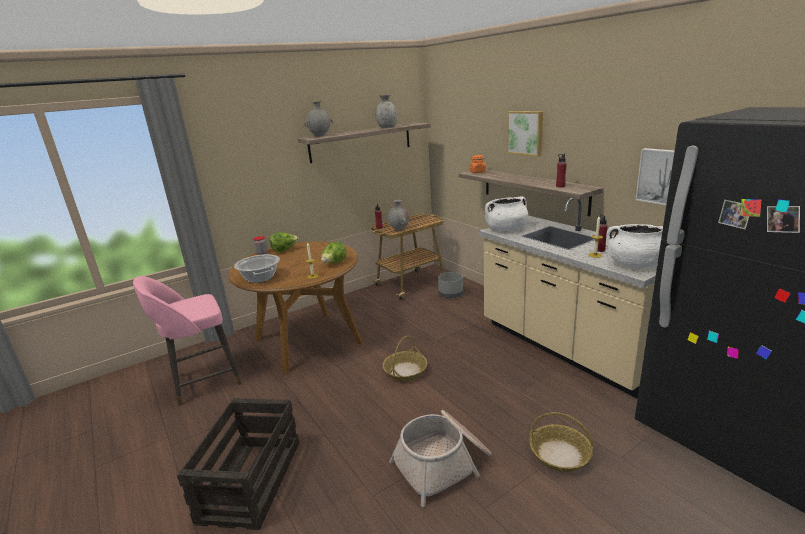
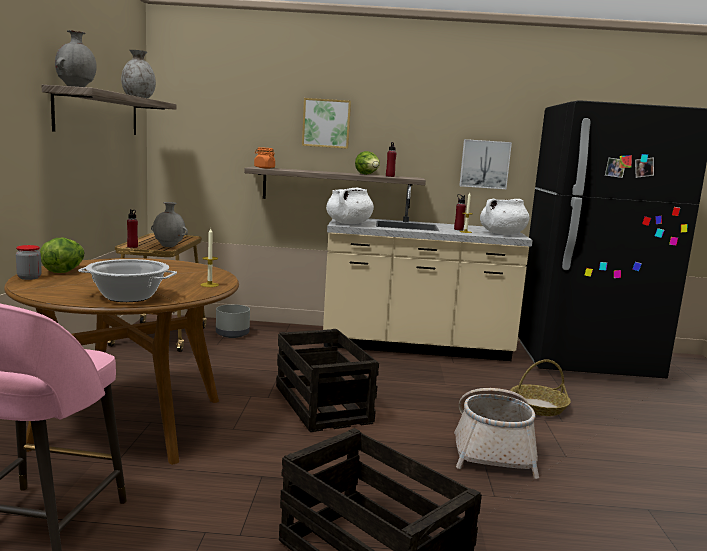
camera: 55 degrees left, 10 degrees down
(334, 263) = (200, 273): lettuce -> lettuce (367, 174)
(405, 371) = (323, 405): basket -> crate

